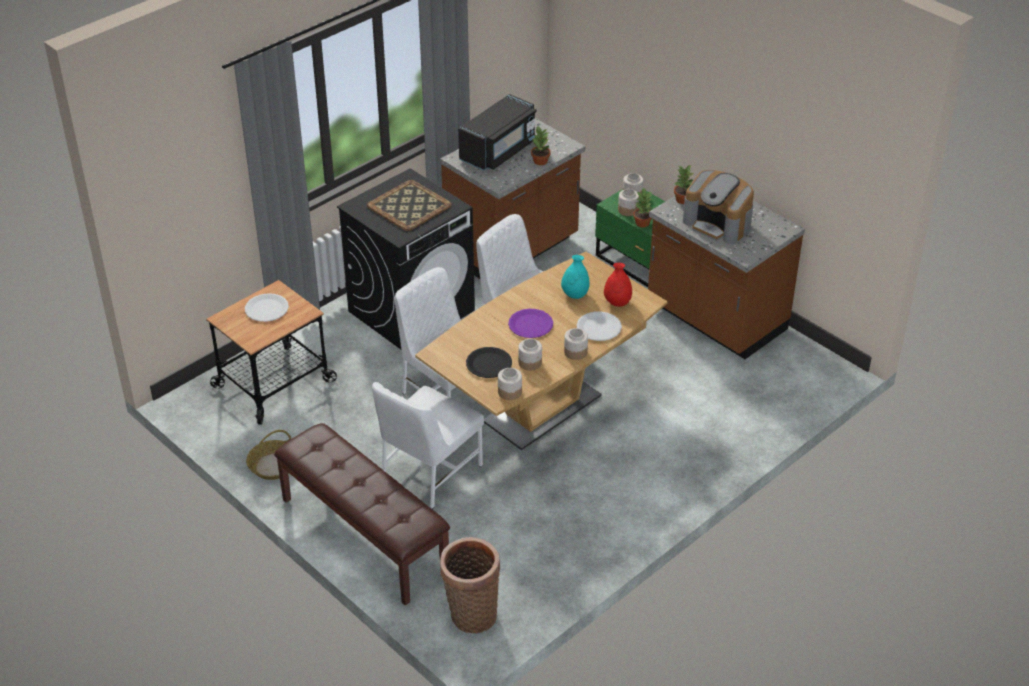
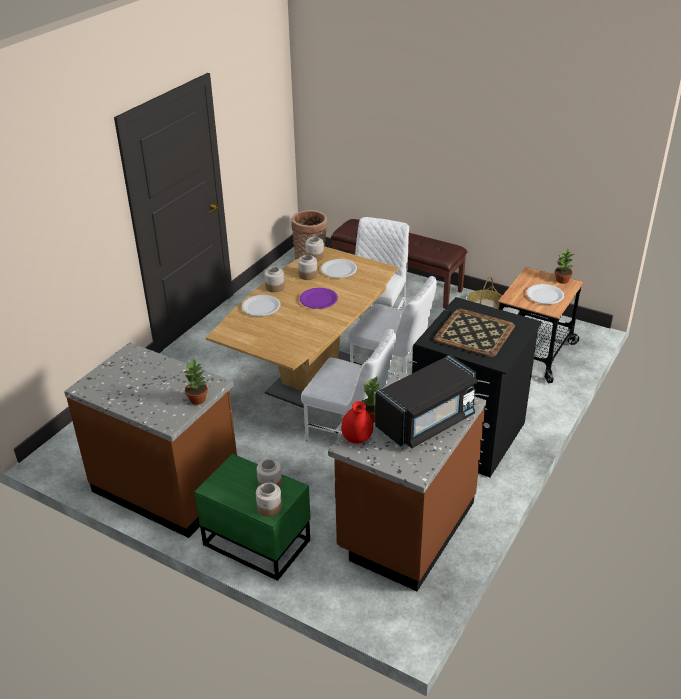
camera: 165 degrees right, 5 degrees down
(489, 363) = (338, 269): black plate -> white plate
(498, 151) = (426, 421): black microwave -> black microwave turned 150 degrees counterclockwise
(575, 294) = (289, 328): turquoise vase -> none
(617, 302) = (250, 328): red vase -> red vase (357, 439)
(642, 223) = (249, 469): potted plant -> potted plant (562, 280)
(718, 224) = (157, 379): coffee machine -> none

